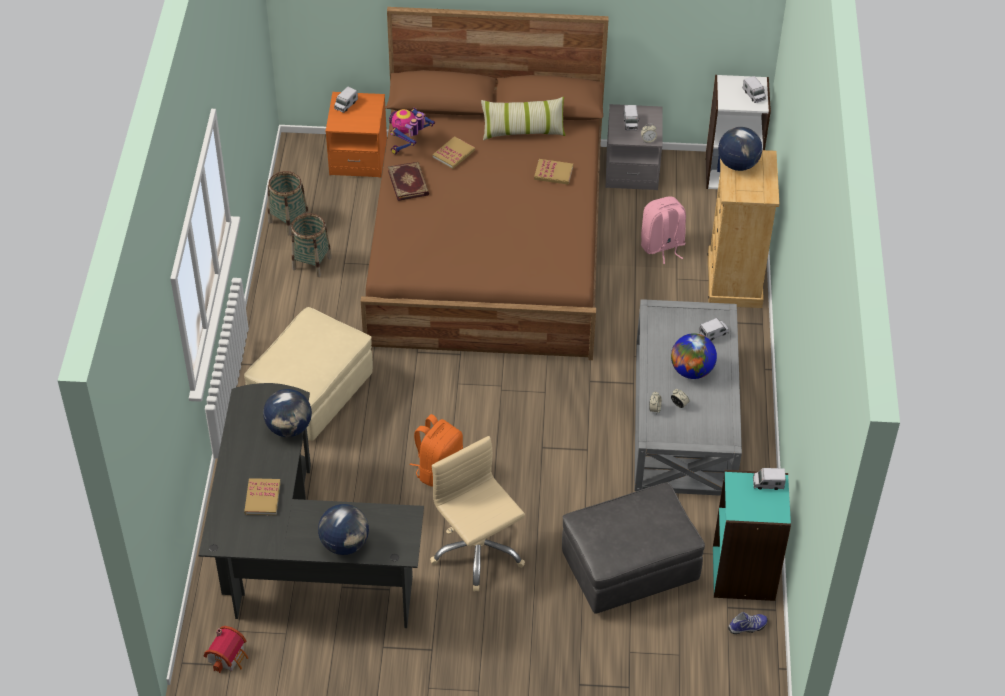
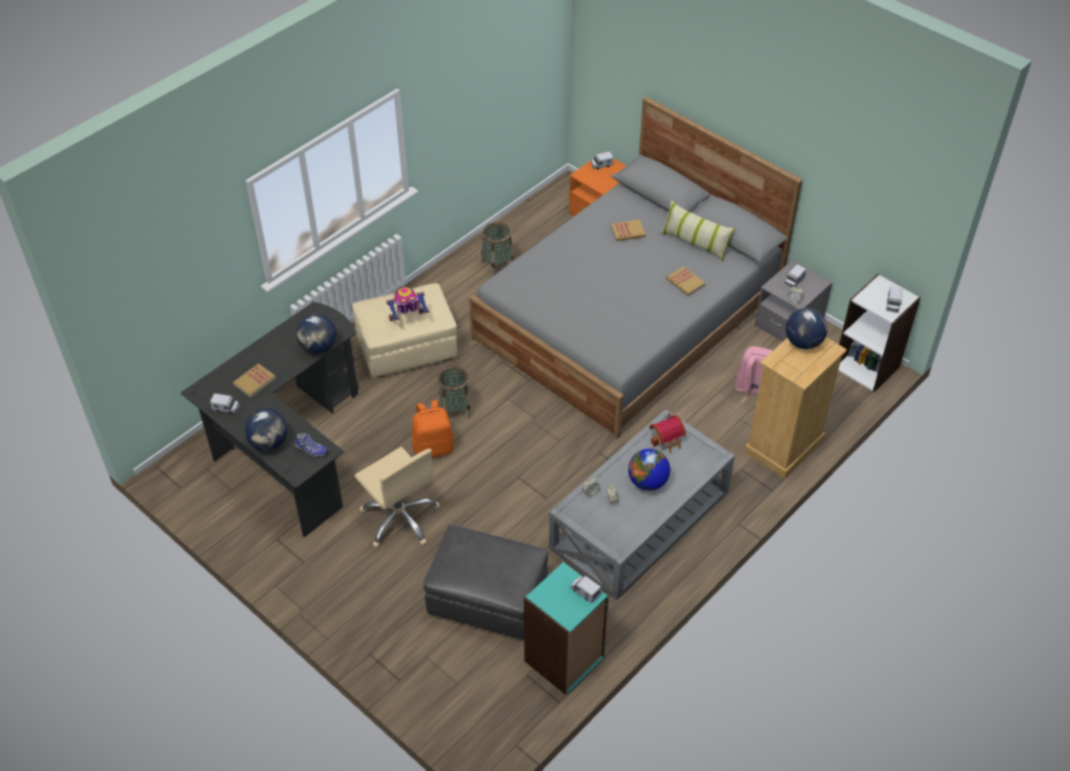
camera: 40 degrees right, 0 degrees up
(229, 656) = (185, 481): toy house -> toy house (668, 440)
(289, 221) = (512, 229): basket -> basket (455, 409)
(409, 145) = (604, 210): toy robot -> toy robot (408, 319)
(409, 182) = (576, 234): book -> none
(477, 552) = (400, 518): beige office chair -> beige office chair turned 135 degrees clockwise
(488, 243) = (629, 317): brown bed -> grey bed
(713, 333) = (693, 466): toy truck -> toy truck (226, 408)
(747, 627) = (525, 699): shoe -> shoe (311, 450)

